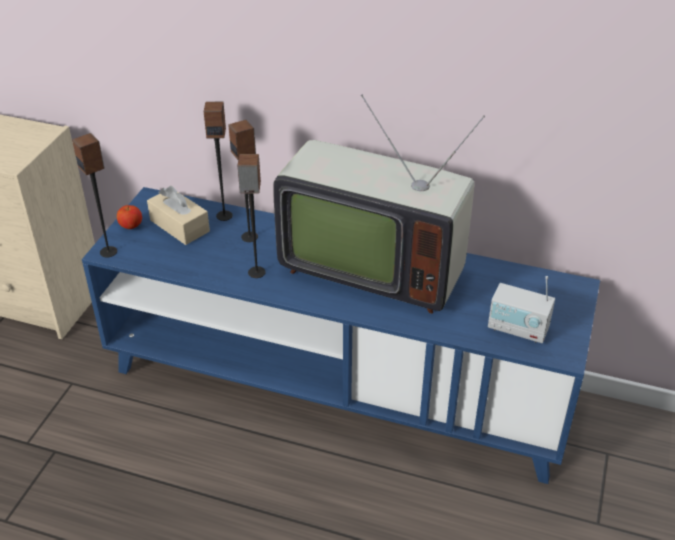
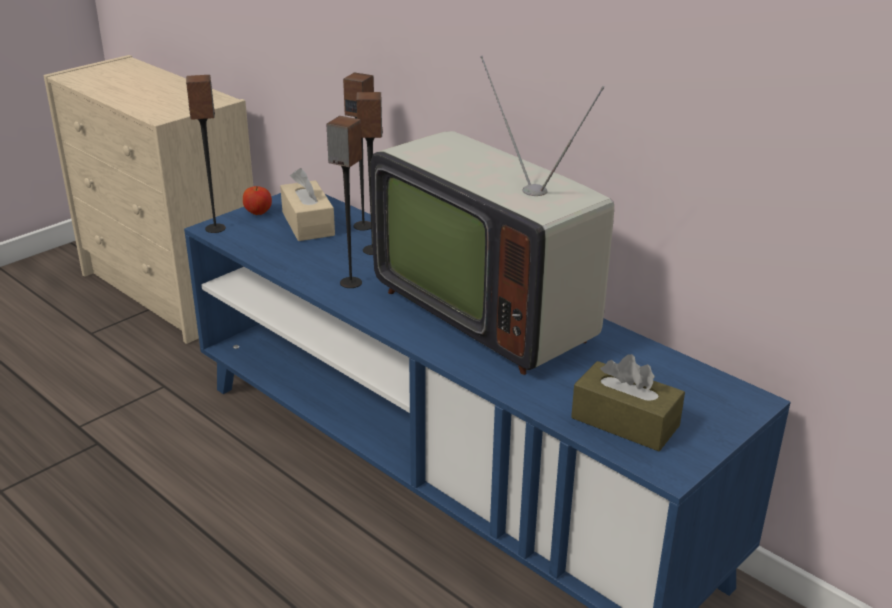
camera: 25 degrees right, 10 degrees down
(518, 329) = (625, 422): radio -> brown tissue box

